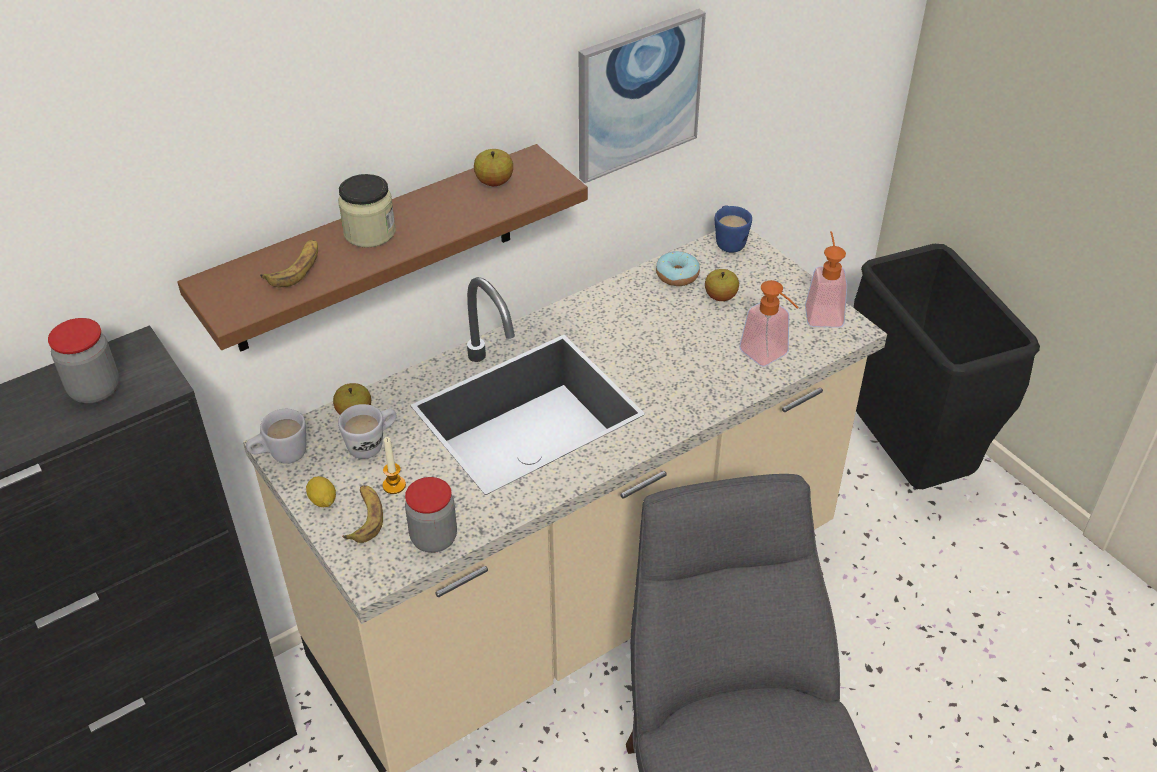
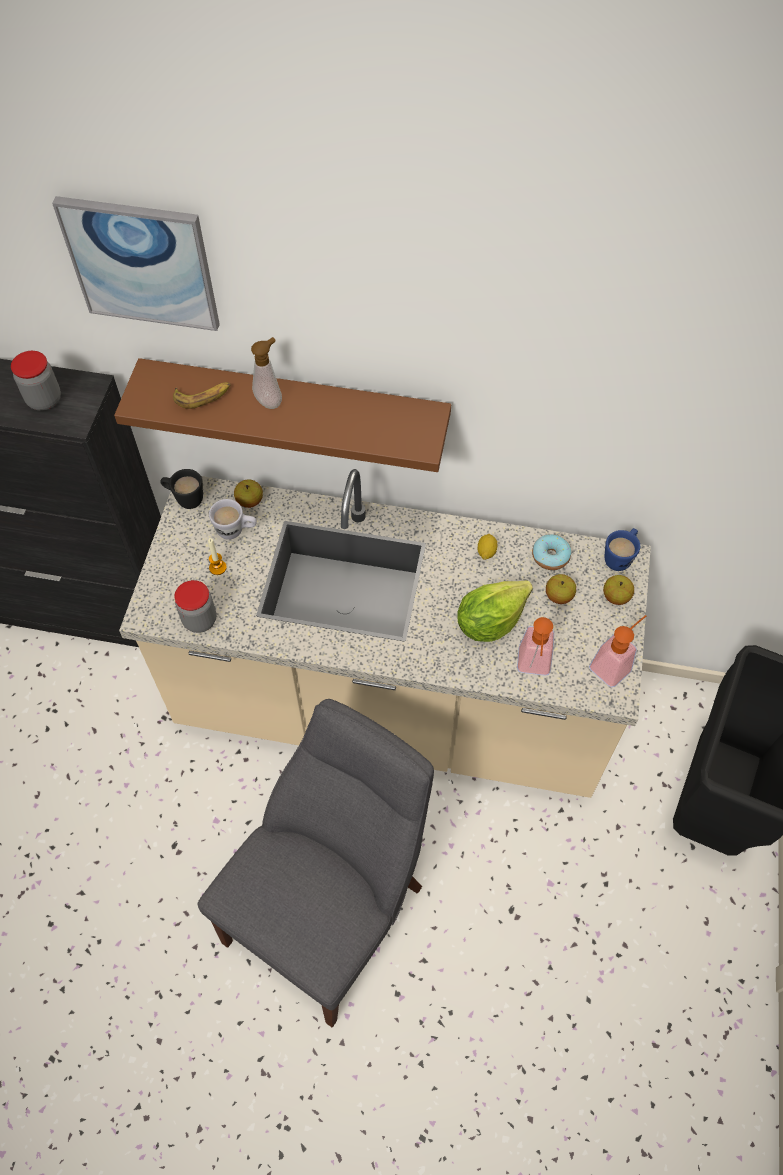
camera: 45 degrees right, 15 degrees up
(281, 456) = (185, 498): white mug -> black mug
(322, 500) = (174, 545): lemon -> lemon (486, 551)
(364, 517) = (182, 575): banana -> none
(370, 232) = (270, 400): jar -> soap dispenser
(494, 182) = (386, 416): apple -> apple (616, 597)
(638, 94) = (561, 412): picture -> picture (142, 263)
(692, 350) = (489, 621): none -> lettuce

